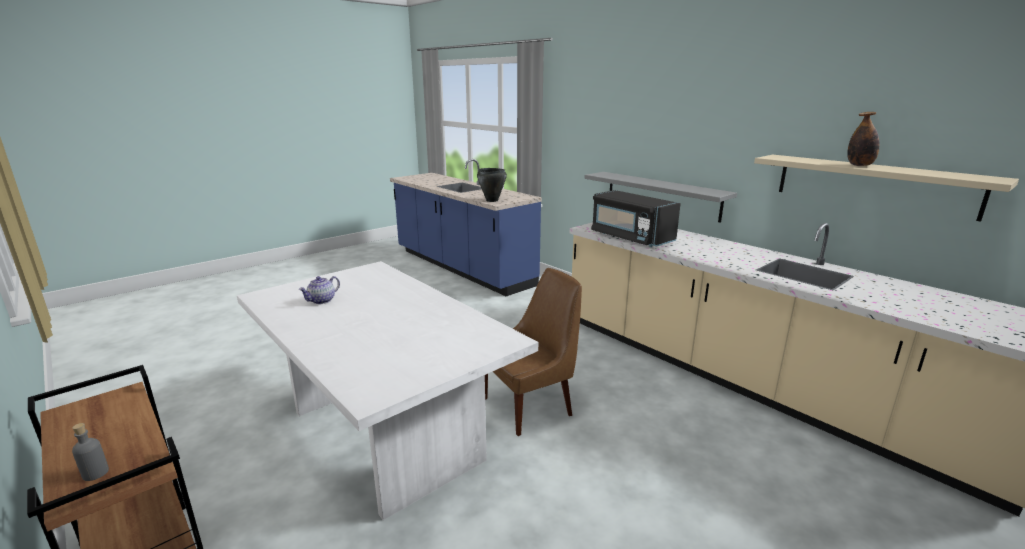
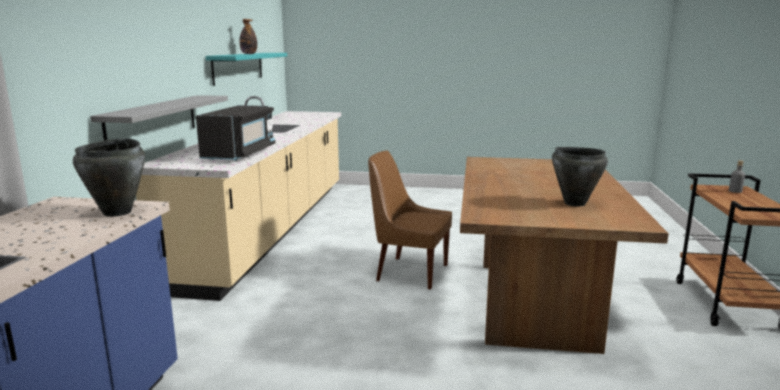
camera: 130 degrees left, 5 degrees down
(322, 300) = (574, 203): teapot -> black cooking pot
(383, 435) = (535, 302): white dining table -> brown dining table
(873, 185) = (238, 67): beige shelf -> turquoise shelf

